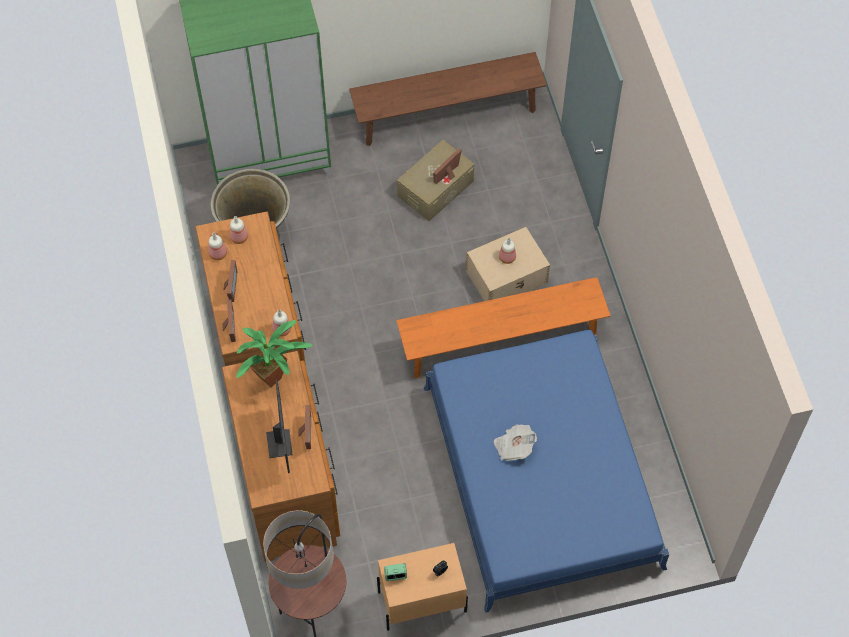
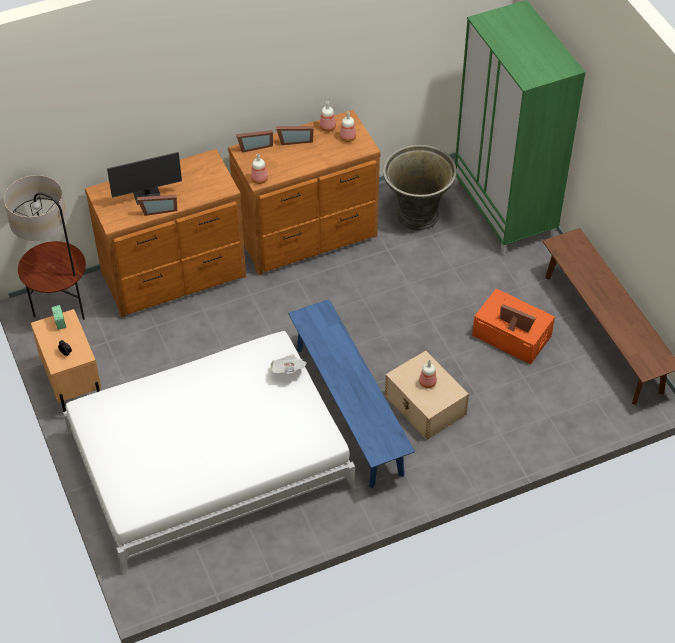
camera: 80 degrees right, 10 degrees down
(275, 376) = (211, 182): potted plant -> none
(435, 189) = (511, 335): beige storage box -> orange storage box
(501, 343) = (348, 410): orange bench -> blue bench
(514, 447) = (205, 400): newspaper -> newspaper (288, 370)
(541, 475) = (209, 459): blue bed -> white bed

